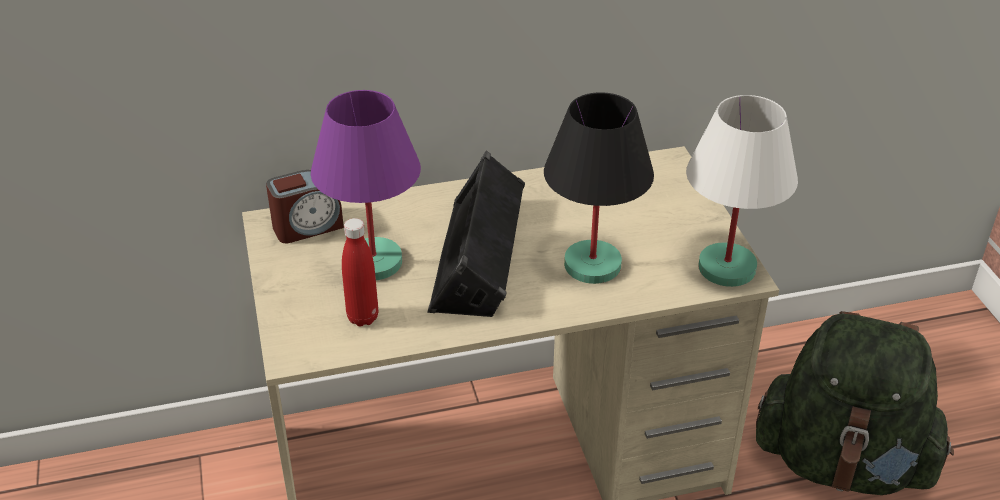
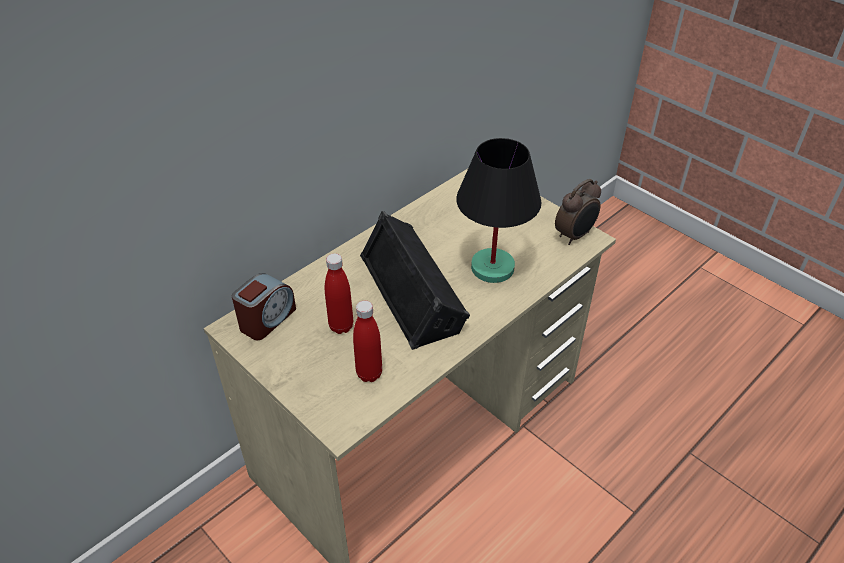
camera: 30 degrees left, 5 degrees up
(374, 261) = (341, 326): purple table lamp -> red bottle
(727, 267) = (575, 236): white table lamp -> alarm clock
(842, 463) = (619, 333): green backpack -> none

